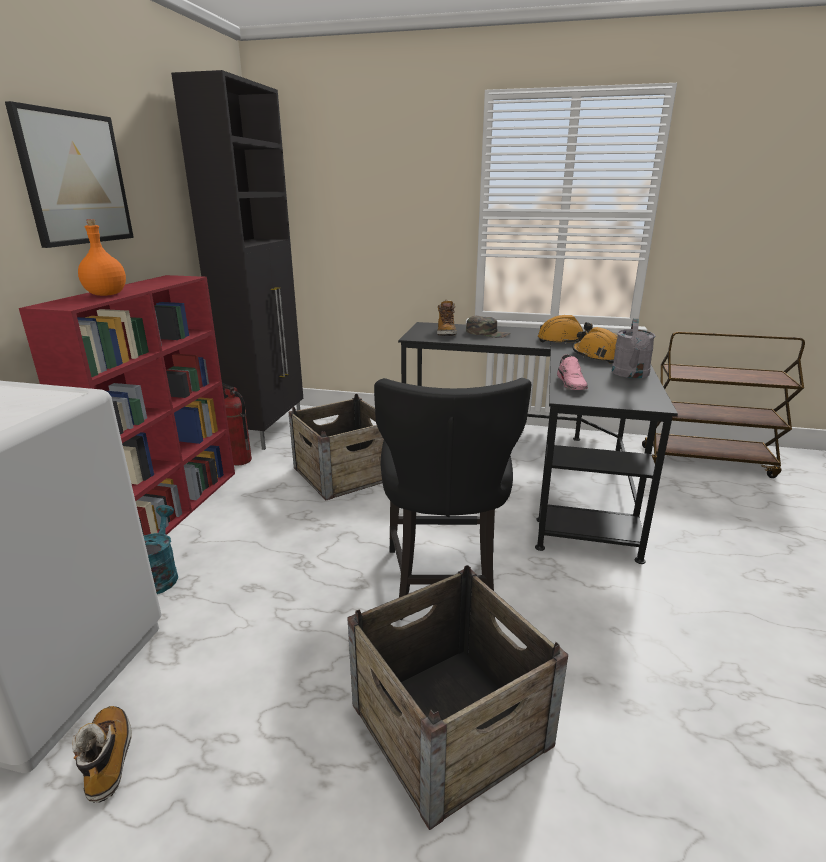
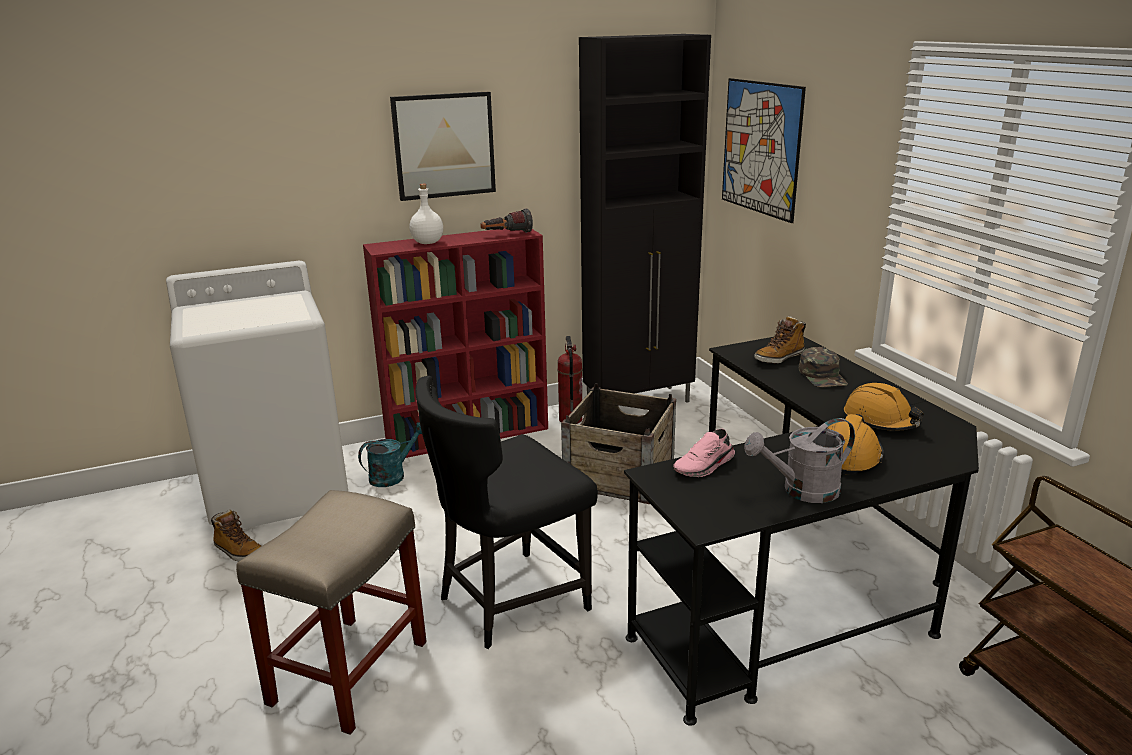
camera: 55 degrees right, 0 degrees up
(107, 294) = (428, 243): orange bottle -> white bottle
(108, 758) = (238, 551): boot -> boot turned 90 degrees clockwise
(171, 280) = (506, 235): none -> flashlight
(328, 192) = (760, 148): none -> picture
(448, 724) = (350, 670): crate -> beige stool

